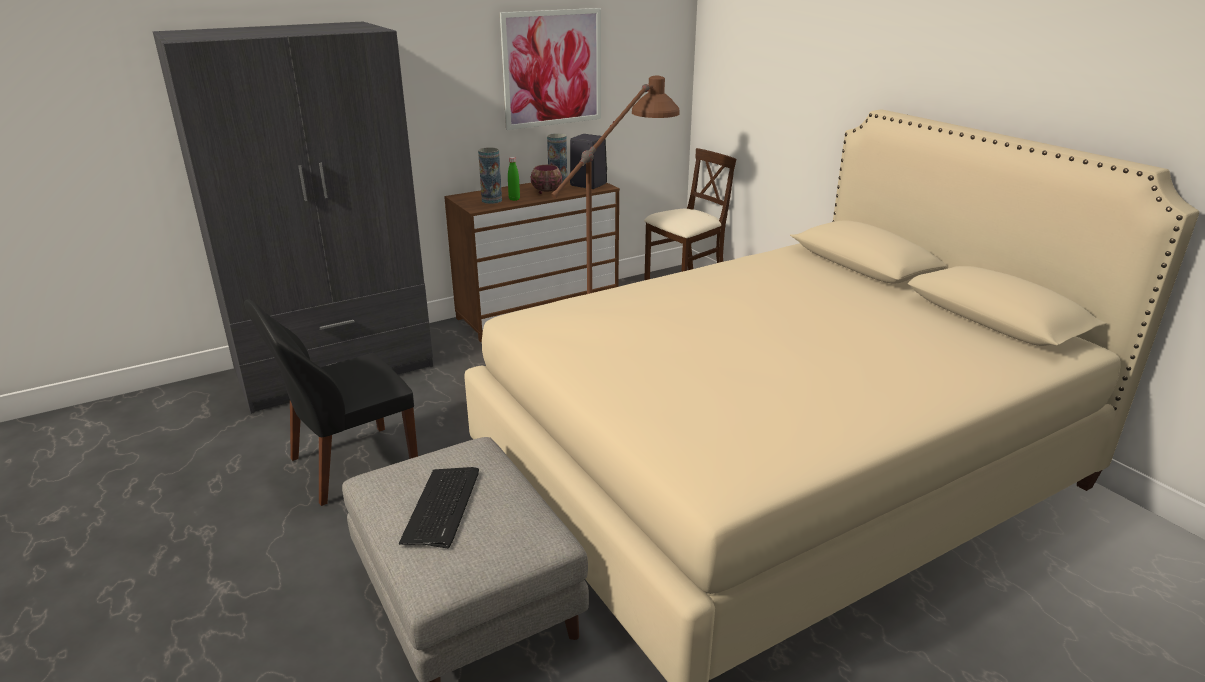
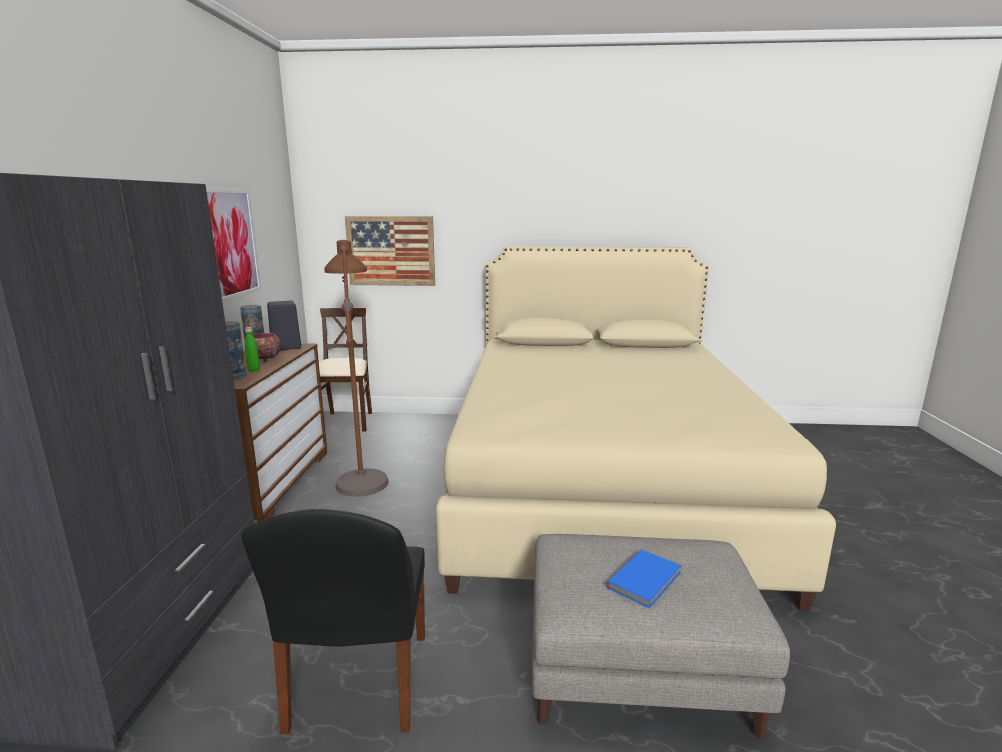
camera: 55 degrees left, 10 degrees down
(442, 507) = (646, 580): keyboard -> blue book
(766, 91) = (391, 251): none -> picture

